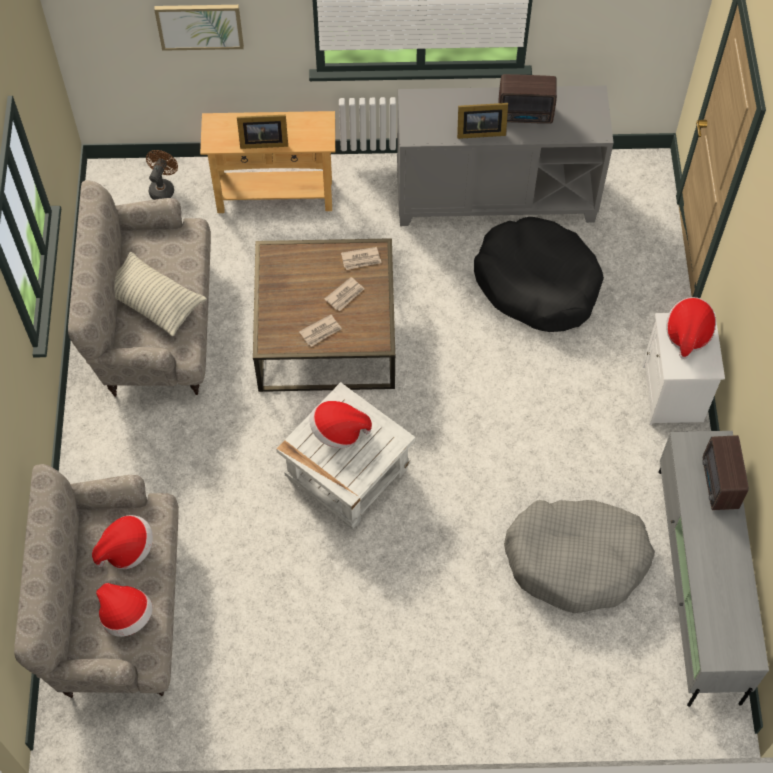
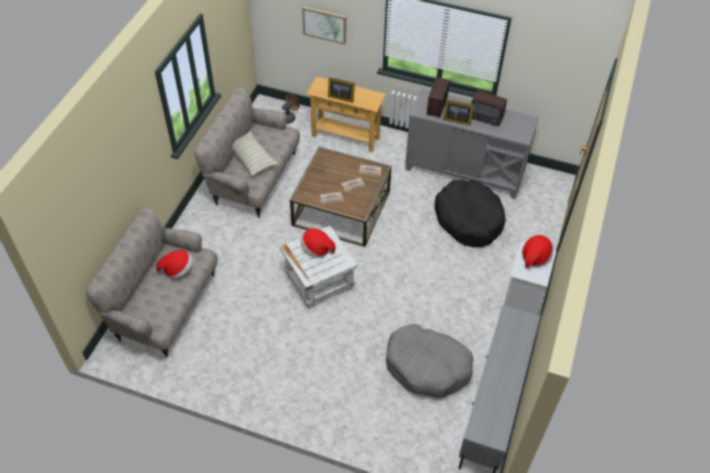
camera: 20 degrees right, 10 degrees down
(126, 616) = (160, 302): hat -> none
(719, 485) = (519, 341): radio -> radio (436, 107)

